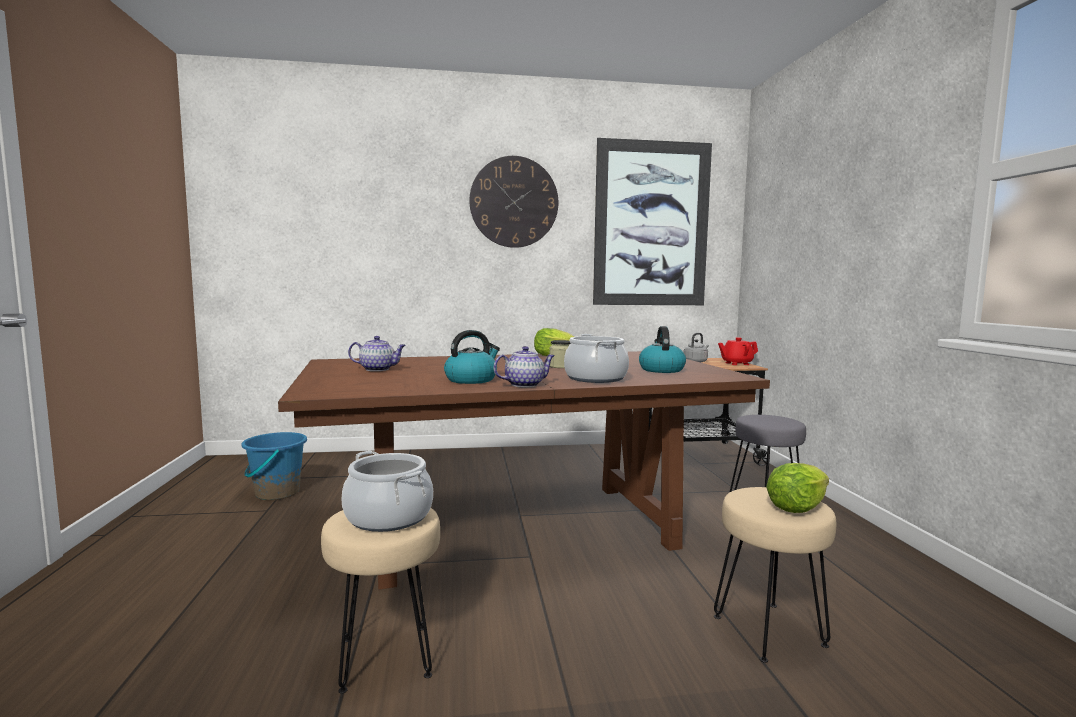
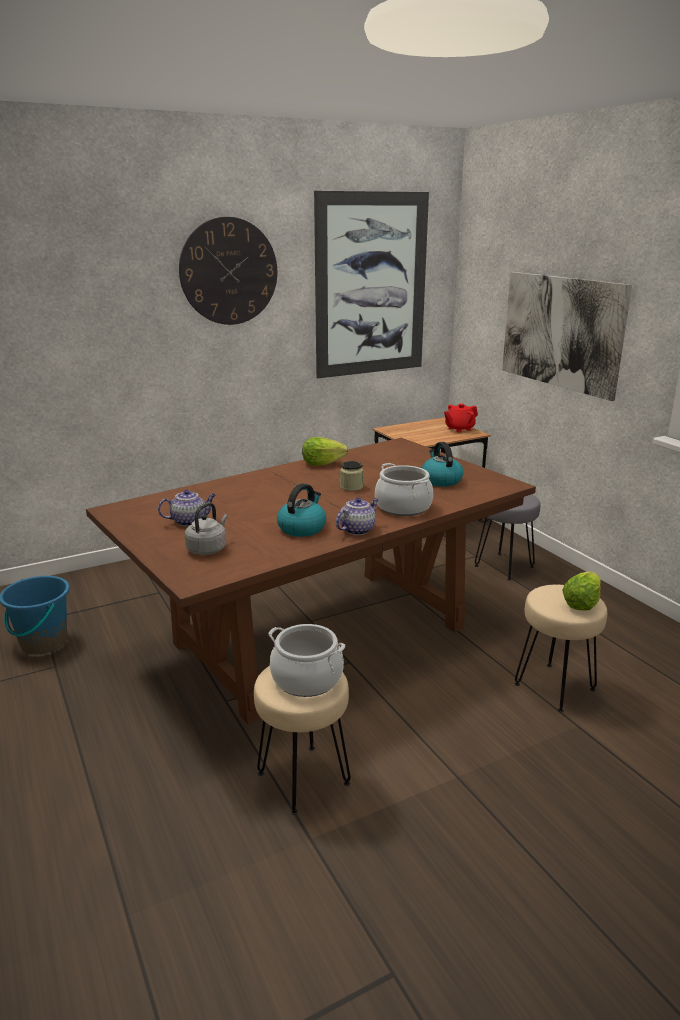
camera: 20 degrees left, 15 degrees up
(696, 362) = (421, 430): grey kettle -> grey kettle (208, 549)
(834, 247) = (561, 332): none -> picture

